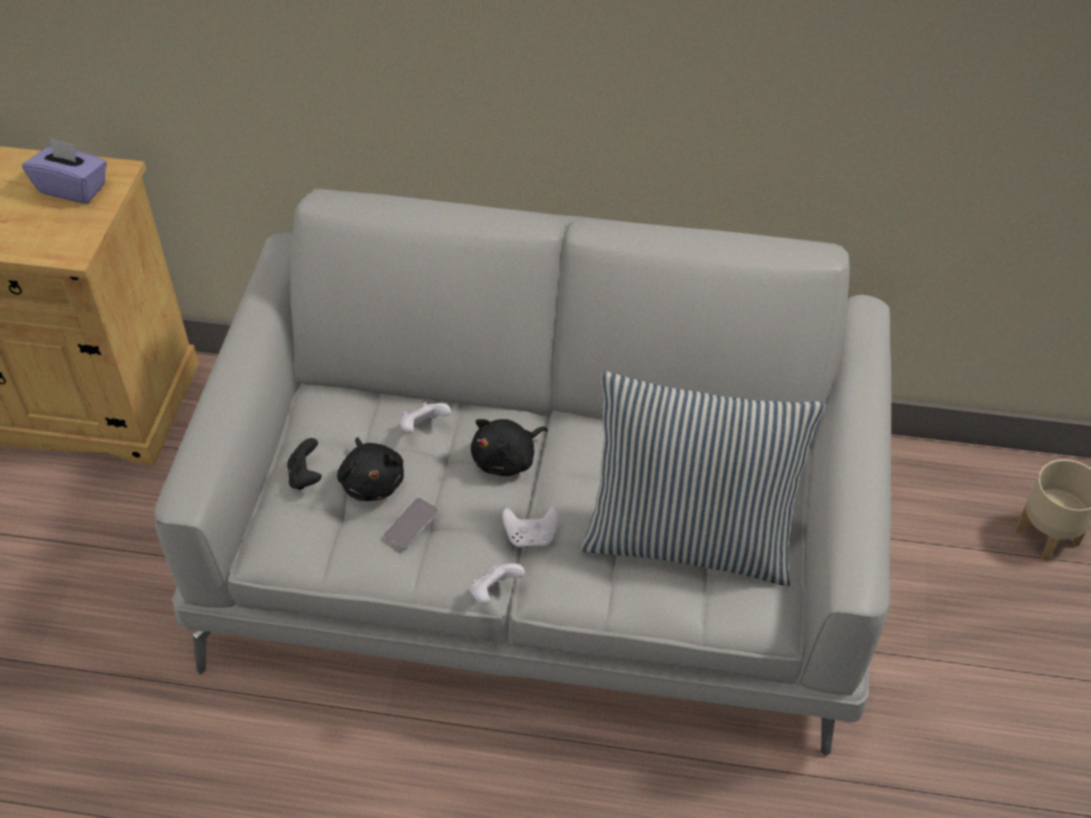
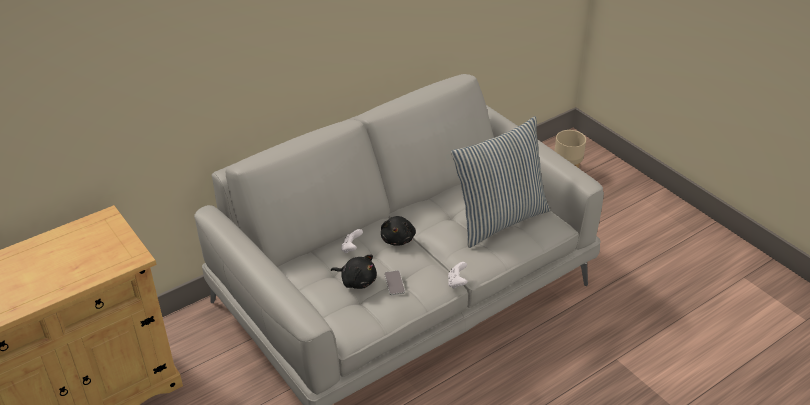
camera: 45 degrees left, 10 degrees down
(73, 188) = (93, 234): purple tissue box -> none
(306, 476) = (327, 297): black game controller -> none
(531, 536) = (444, 256): white game controller -> none

